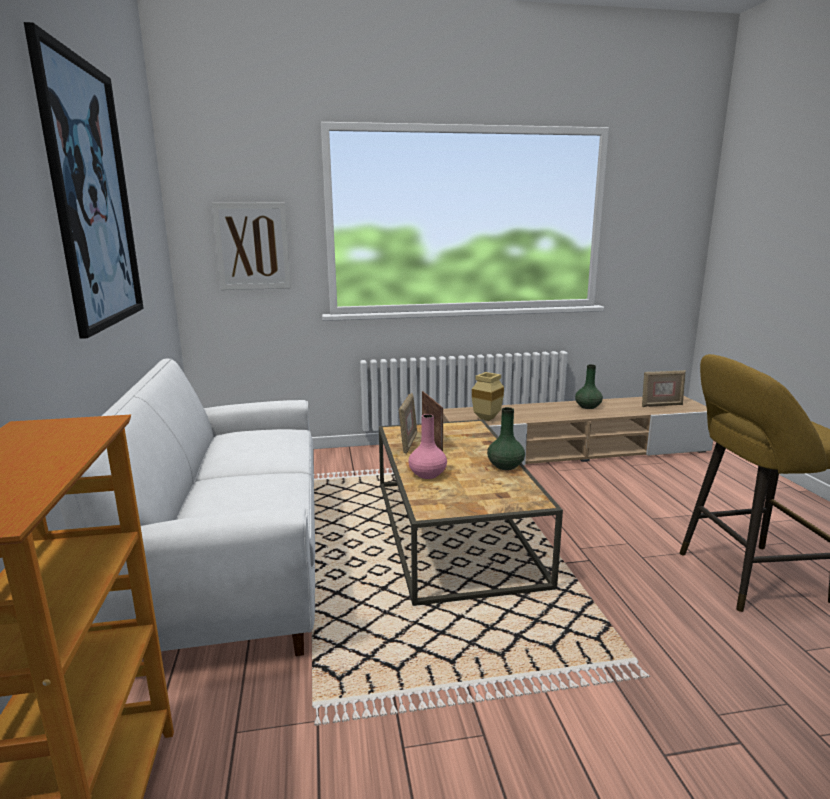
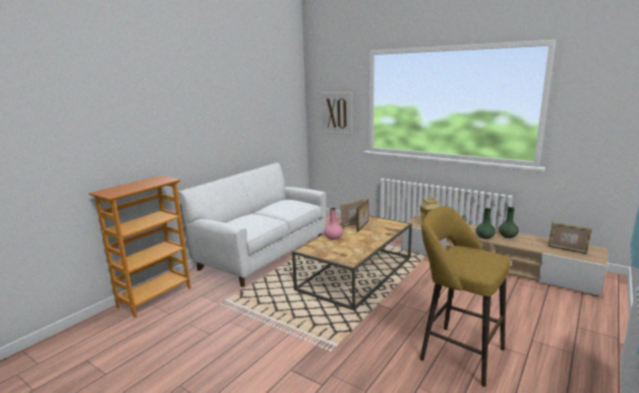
camera: 45 degrees right, 0 degrees up
(92, 196) = (235, 99): picture -> none
(505, 466) = (371, 245): green vase -> green vase (484, 237)

